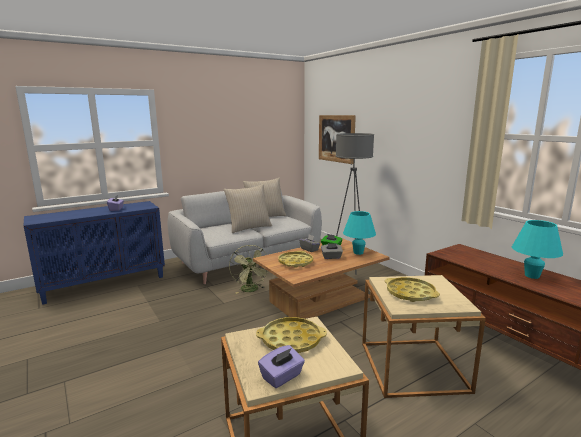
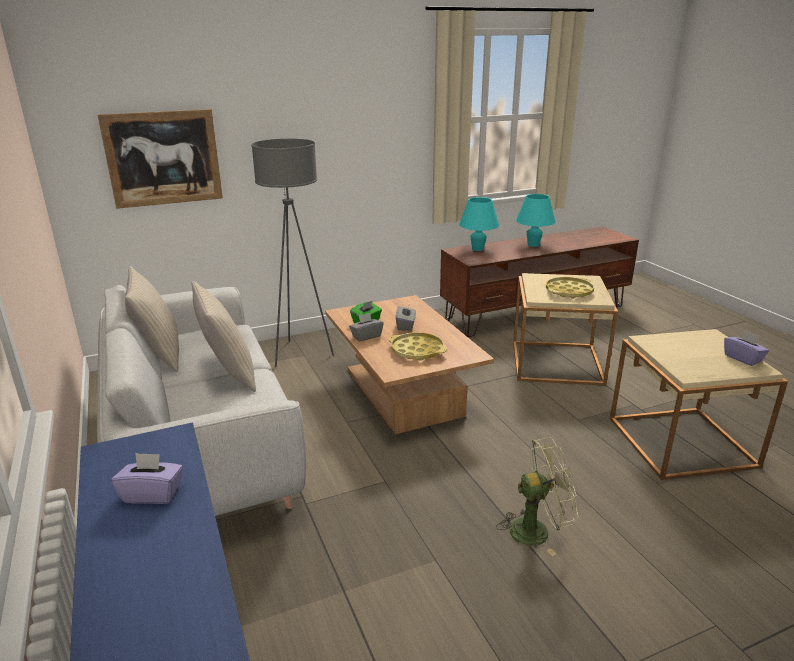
camera: 80 degrees left, 10 degrees up
(251, 290) = (347, 450): green fan -> green fan (537, 530)
(291, 340) = (681, 351): yellow tray -> none
(358, 253) = (395, 308): turquoise table lamp -> turquoise table lamp (477, 249)

